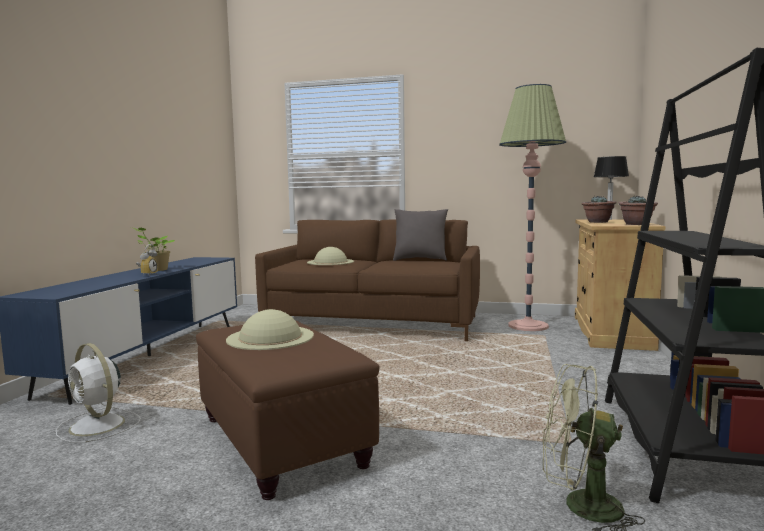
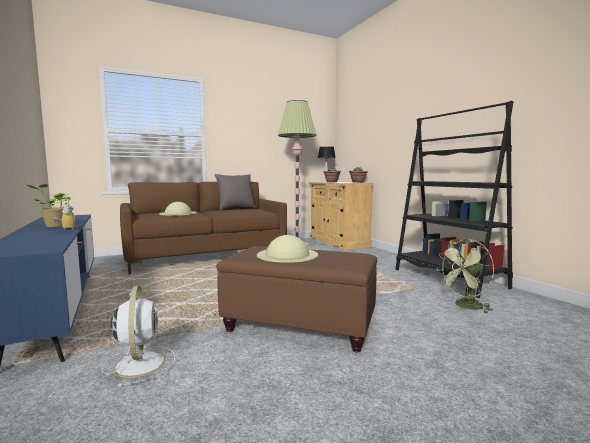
camera: 40 degrees left, 0 degrees up
(98, 426) = (140, 363): white fan -> white fan turned 105 degrees counterclockwise

